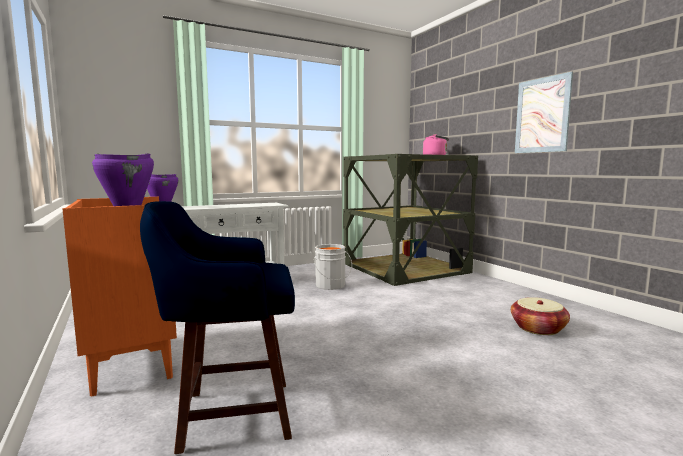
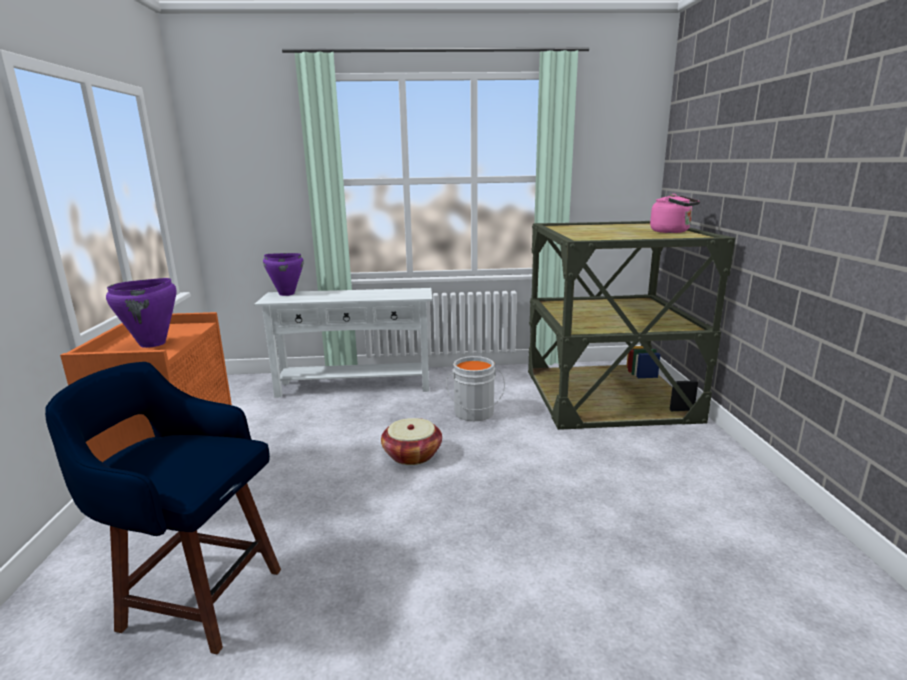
camera: 25 degrees right, 10 degrees up
(538, 328) = (697, 571): basket -> basket (412, 455)
(542, 115) = (837, 185): picture -> none

